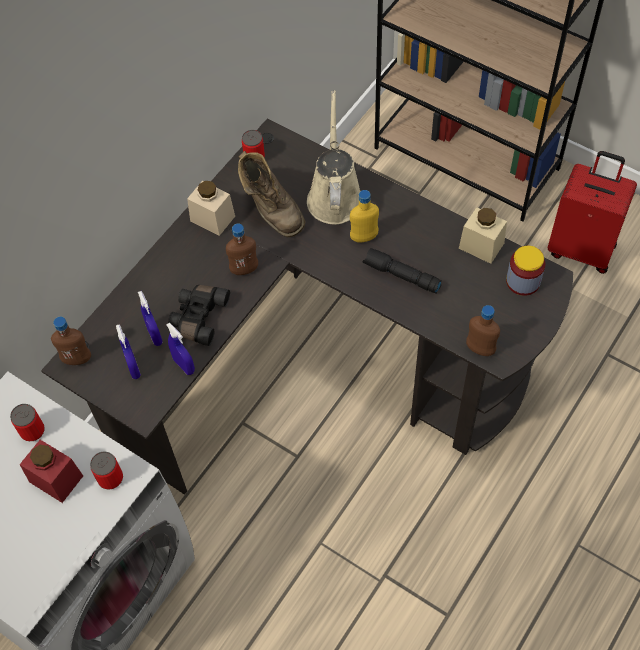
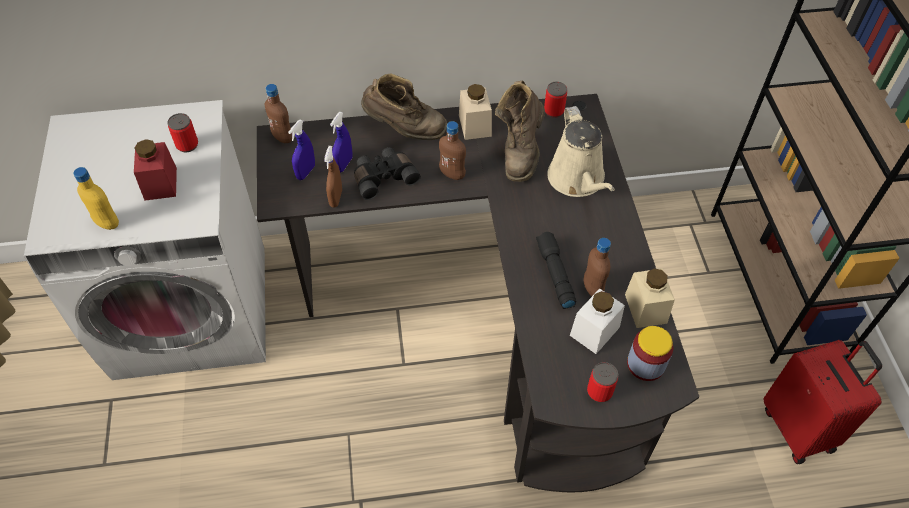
camera: 45 degrees right, 5 degrees down
(110, 478) = (186, 212): can -> can (599, 391)
(164, 268) = (404, 130): none -> brown boot
(184, 365) = (336, 198): blue spray bottle -> brown spray bottle
(334, 195) = (578, 180): beige watering can -> beige watering can turned 120 degrees clockwise
(364, 237) = (562, 225): yellow bottle -> yellow bottle (107, 223)
(470, 290) = (594, 331): none -> white jar
(480, 349) = (545, 379): brown bottle -> brown bottle (592, 288)

